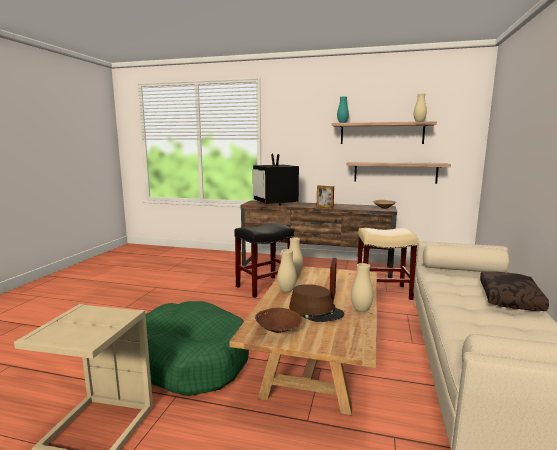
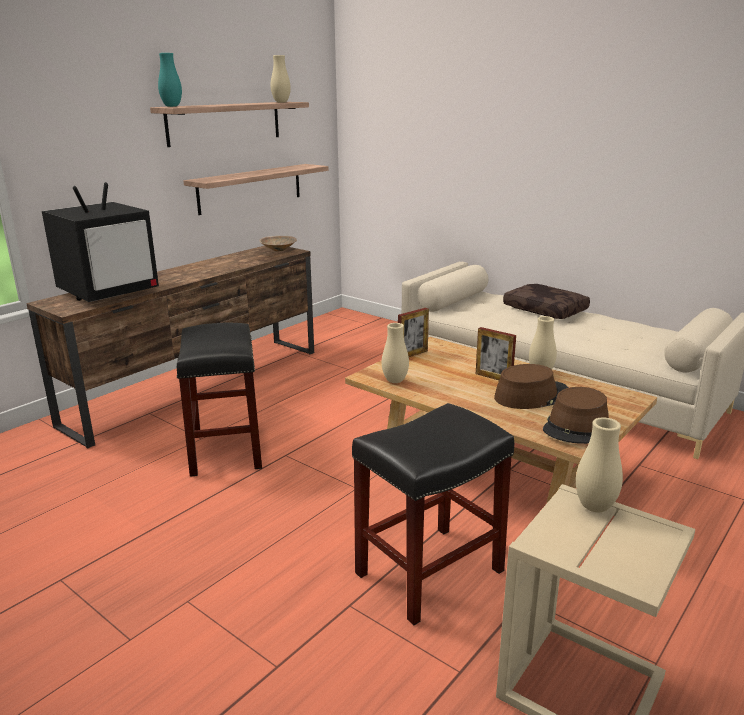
camera: 65 degrees left, 10 degrees up
(190, 359) = (430, 571): green dog bed -> black stool
(275, 203) = (109, 292): television -> television turned 45 degrees counterclockwise
(278, 330) = (576, 427): brown bowl -> brown hat
(286, 290) = (454, 398): beige vase -> beige vase (595, 507)
(324, 207) = (215, 273): picture frame -> picture frame (412, 354)
(383, 292) = (351, 372): beige stool -> none

